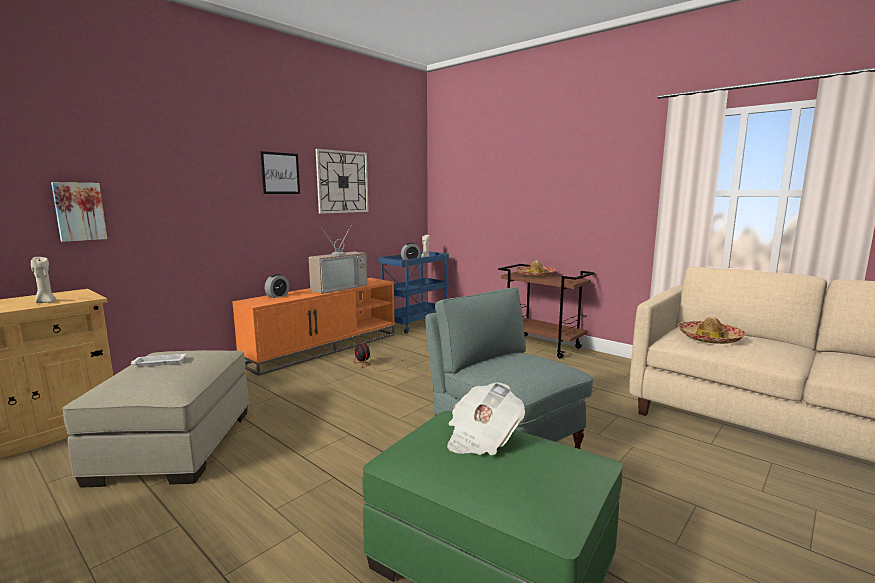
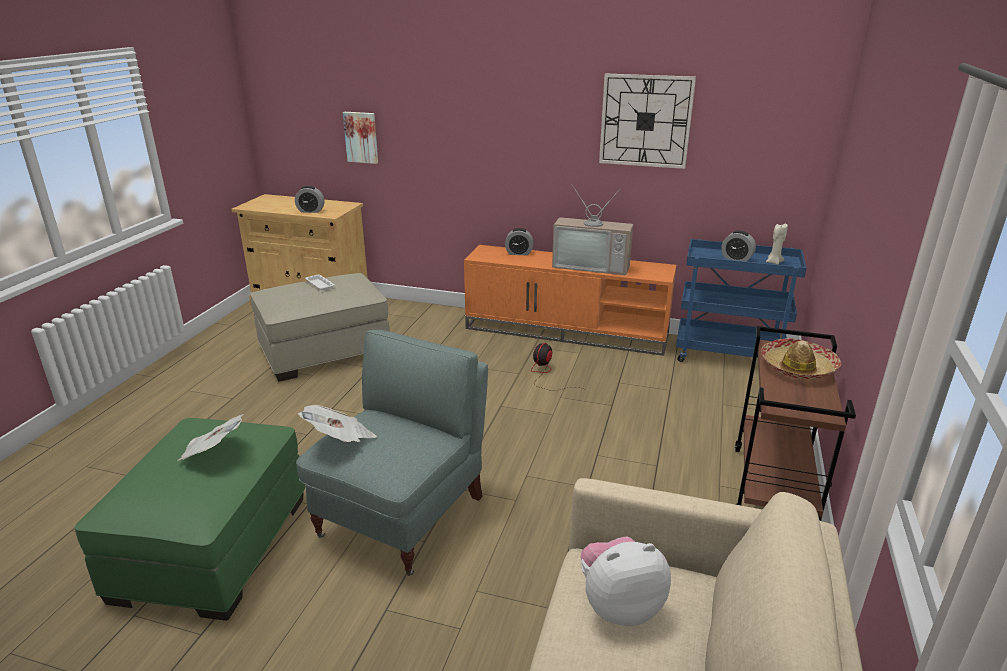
camera: 65 degrees right, 15 degrees up
(45, 302) = (311, 211): beige candle -> alarm clock
(280, 173) = (549, 107): picture -> none
(518, 374) = (340, 439): none -> newspaper
(708, 338) = (619, 606): hat -> plush toy

